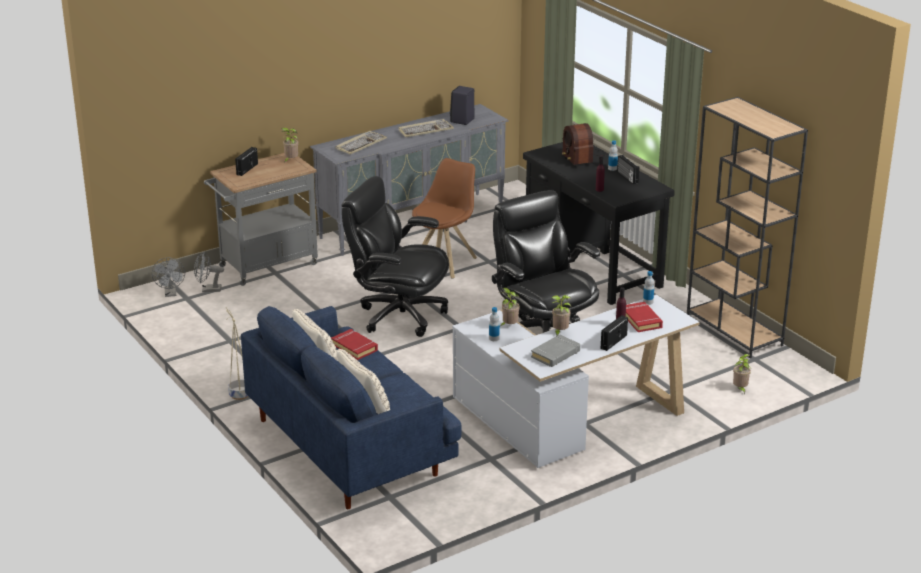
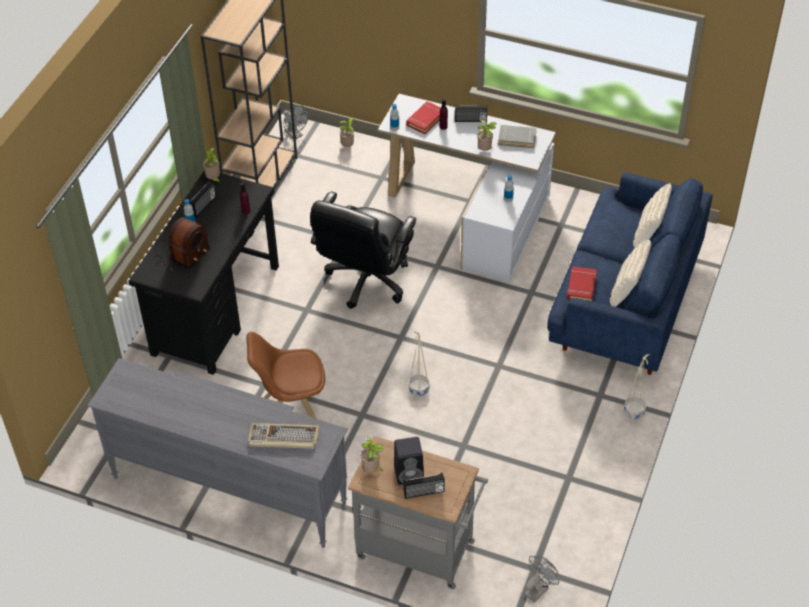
camera: 125 degrees left, 20 degrees up
(208, 290) = (504, 563): grey fan -> grey fan (295, 135)
(398, 315) = (418, 389): black office chair -> beige planter
(425, 130) = (201, 407): keyboard -> none
(462, 121) = (151, 392): black speaker -> black speaker (410, 473)
(509, 326) = (482, 200): potted plant -> potted plant (213, 179)

